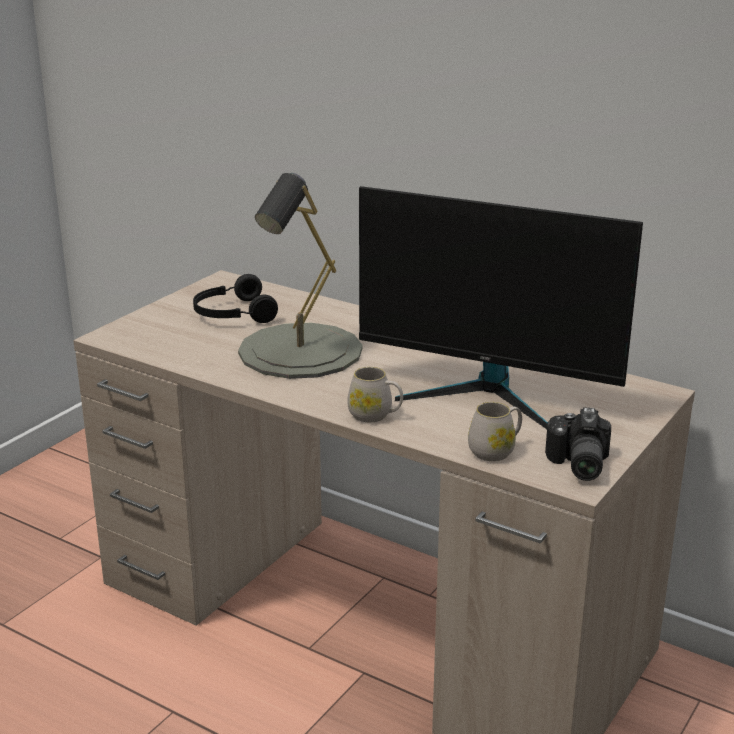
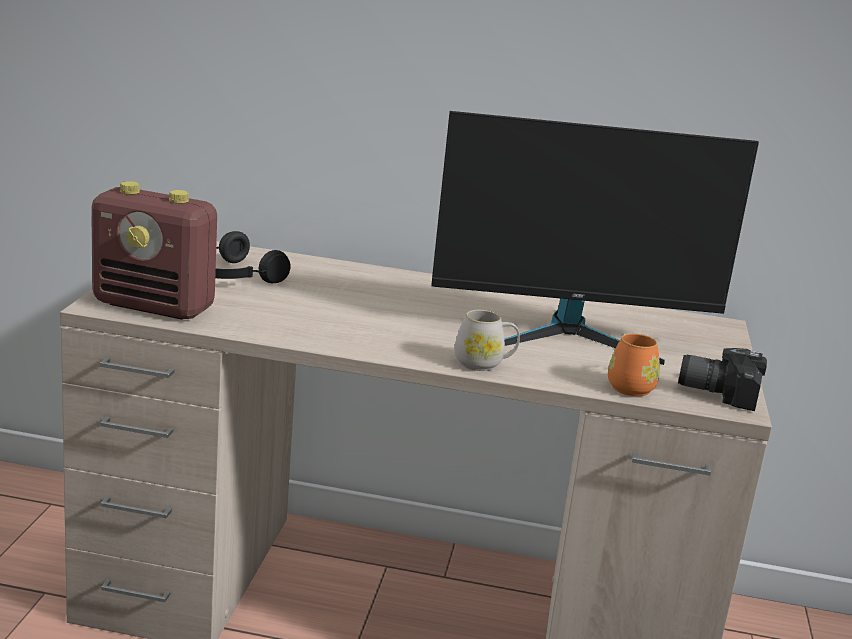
camera: 25 degrees left, 5 degrees down
(147, 340) = (155, 307): none -> radio
(300, 351) = (342, 308): grey table lamp -> none
(496, 450) = (633, 386): white mug -> orange mug
(576, 464) = (717, 392): camera -> camera turned 120 degrees clockwise

